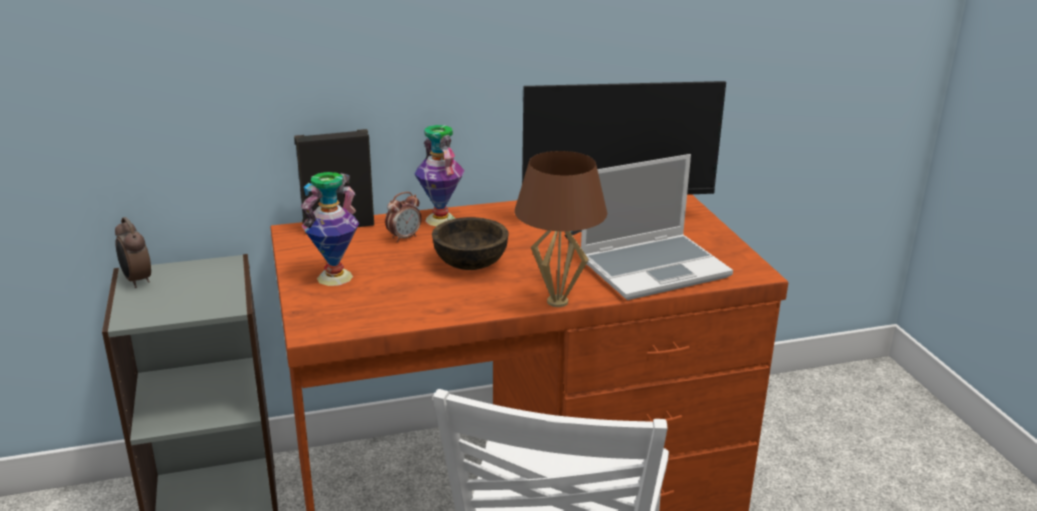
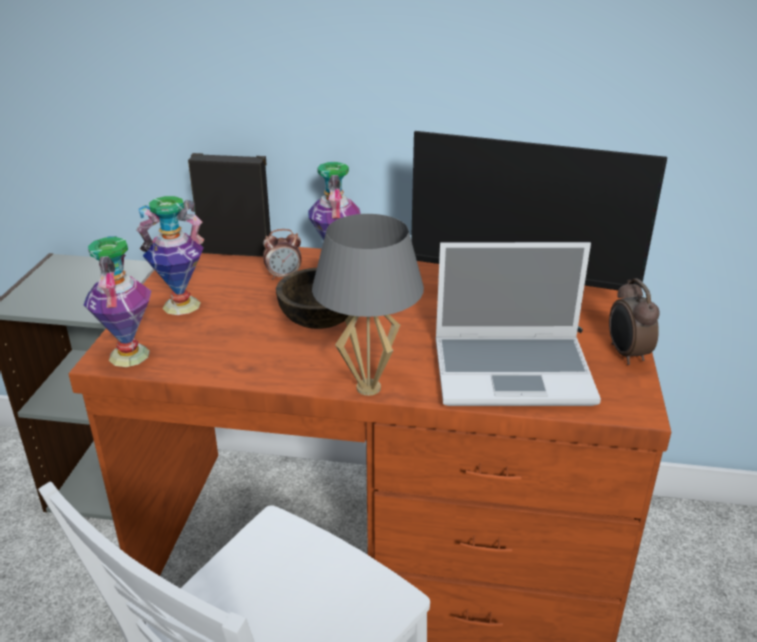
camera: 25 degrees right, 5 degrees up
(136, 281) = (53, 269): alarm clock -> alarm clock (626, 354)
(328, 323) = (128, 355): none -> vase
(557, 301) = (368, 388): brown table lamp -> grey table lamp

